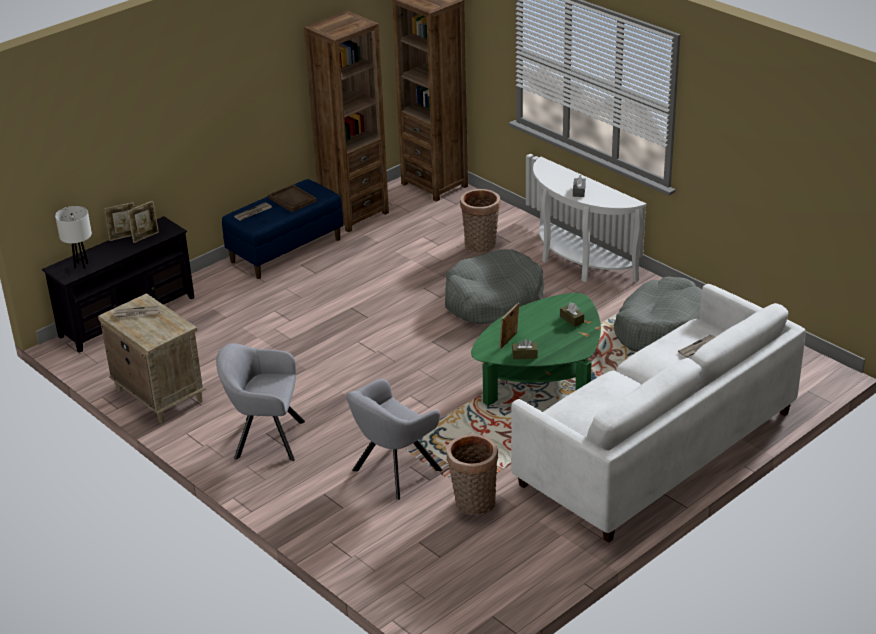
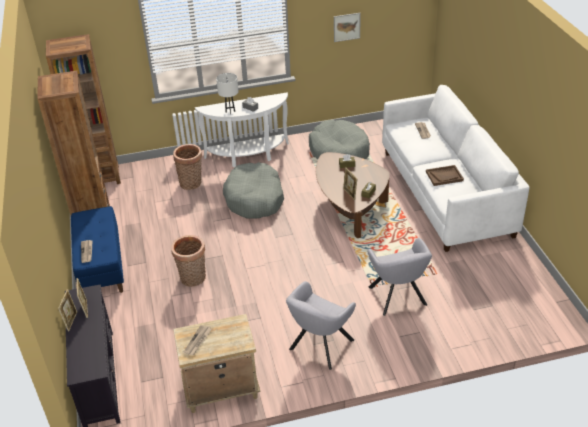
camera: 60 degrees left, 5 degrees up
(81, 265) = (88, 358): white table lamp -> white table lamp (230, 112)
(292, 199) = (91, 228): brown tray -> brown tray (444, 176)
(473, 504) = (451, 275): basket -> basket (193, 279)
(542, 377) = (350, 208): green coffee table -> brown coffee table
(750, 155) = (346, 27): none -> picture

